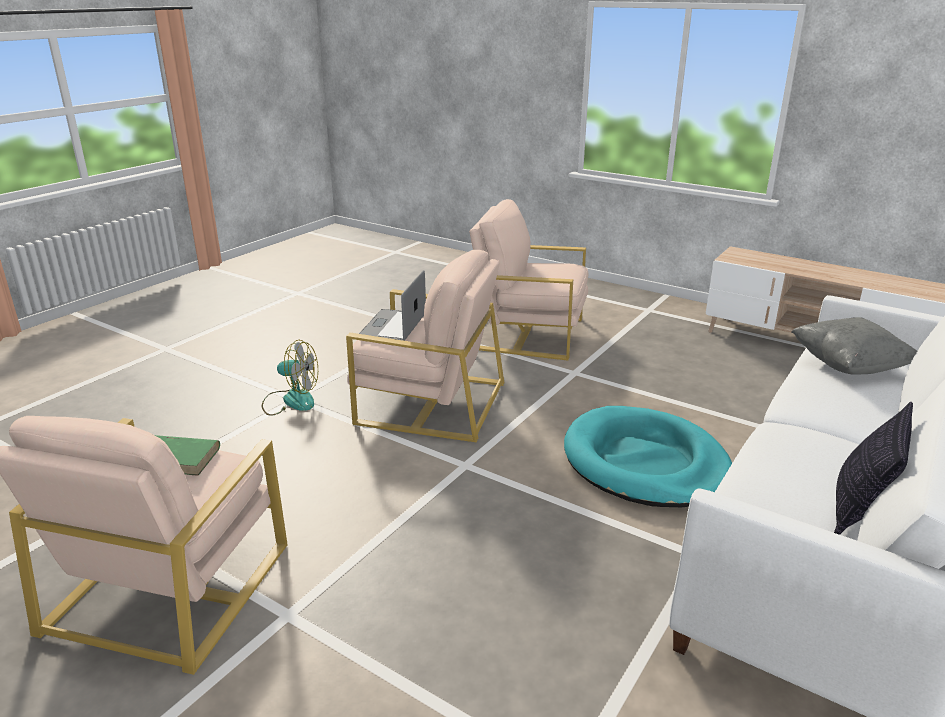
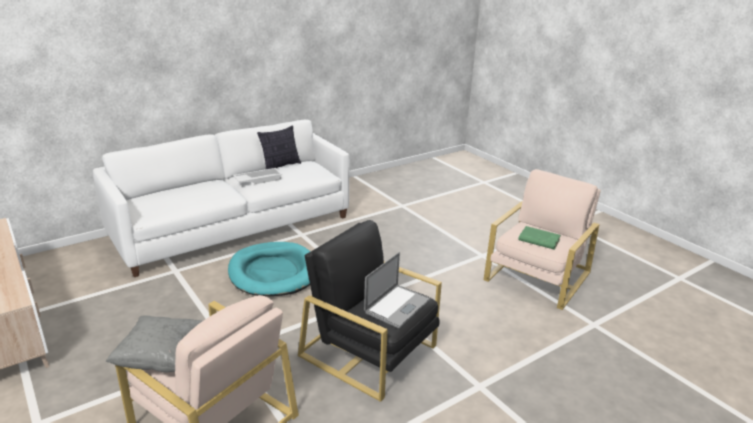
camera: 160 degrees left, 0 degrees up
(291, 400) = (483, 385): fan -> none
(430, 402) = (369, 351): beige armchair -> black armchair
(811, 441) = (258, 179): none -> white tray
(849, 366) = (167, 202): grey pillow -> grey pillow (161, 358)

